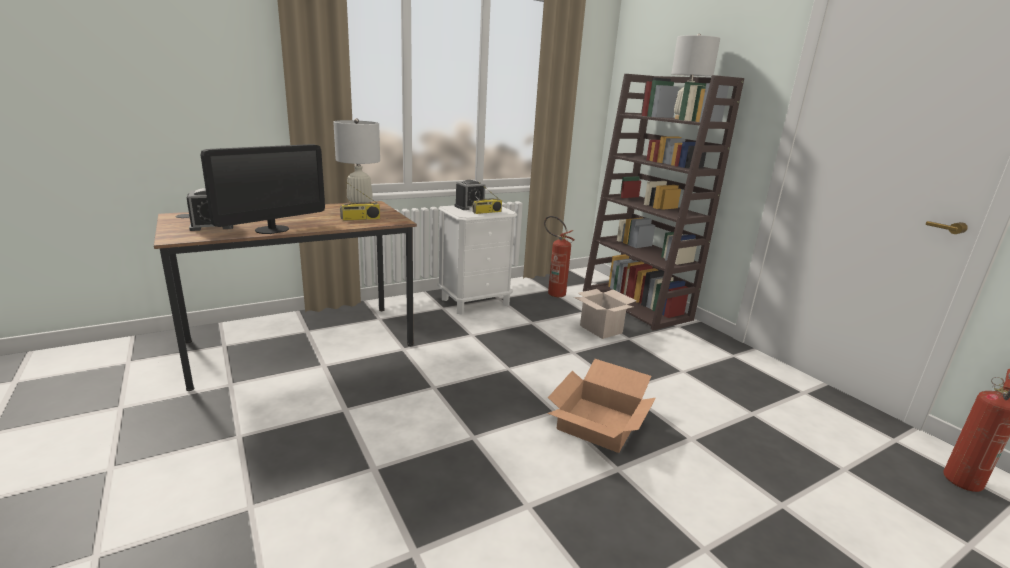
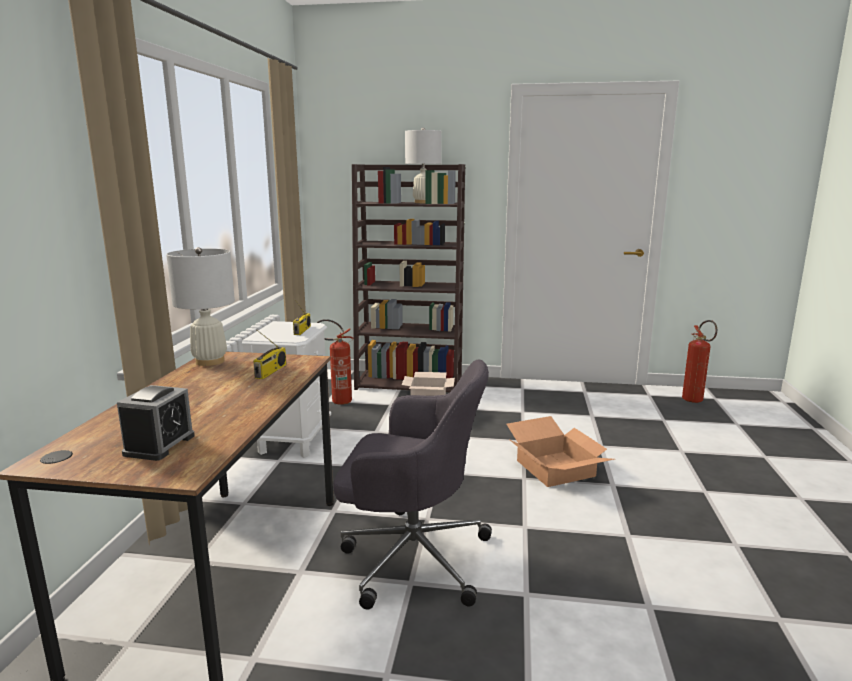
camera: 50 degrees left, 5 degrees down
(272, 229) = (241, 415): monitor -> none
(377, 398) = (411, 556): none -> grey office chair
(470, 207) = (271, 331): alarm clock -> none

